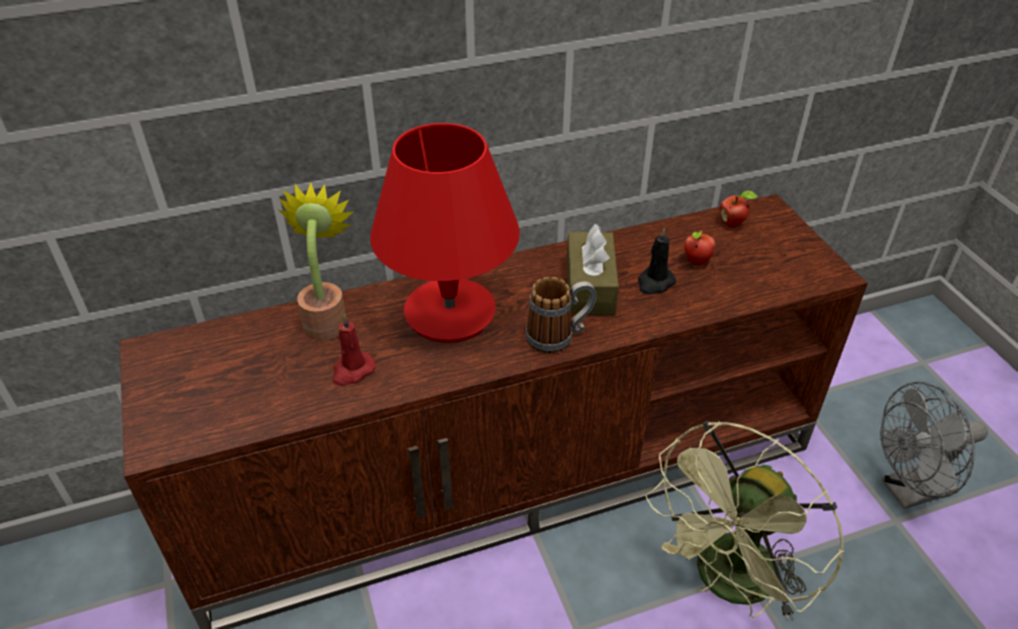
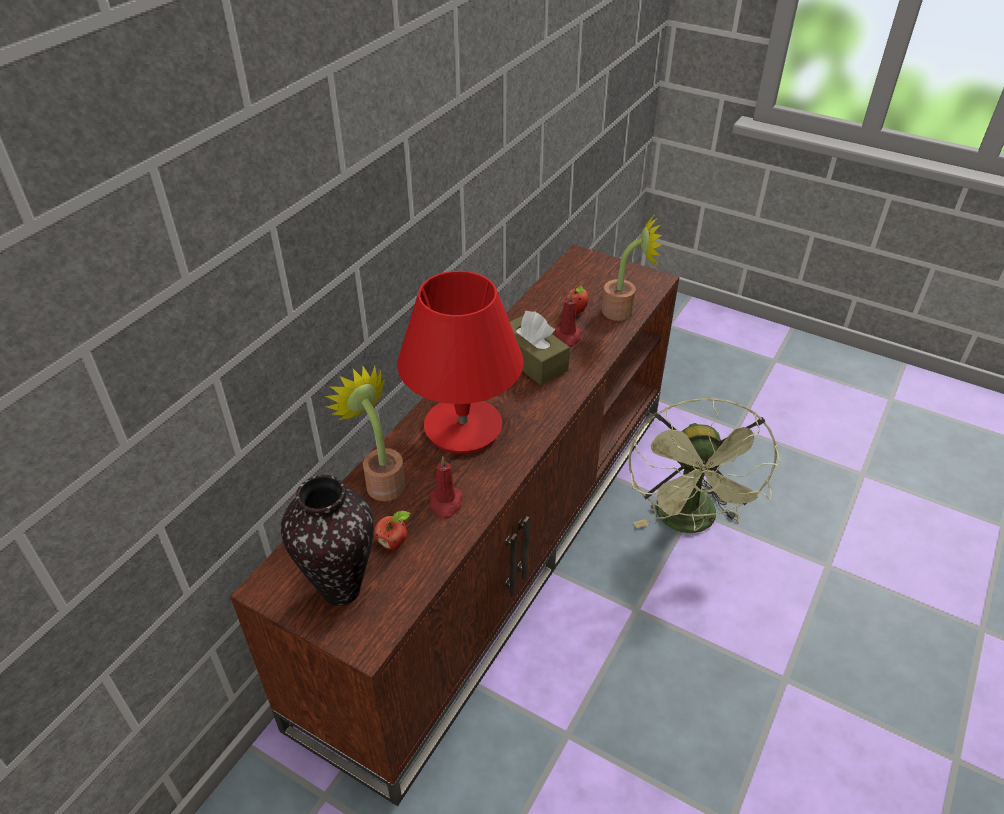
camera: 40 degrees left, 0 degrees up
(192, 389) = (343, 589): none -> vase
(559, 336) = (551, 402): mug -> none
(655, 283) = (567, 337): black candle -> red candle
(733, 223) = (570, 275): apple -> apple (394, 543)
(751, 287) = (624, 311): none -> potted plant
(909, 491) = (728, 407): grey fan -> none

